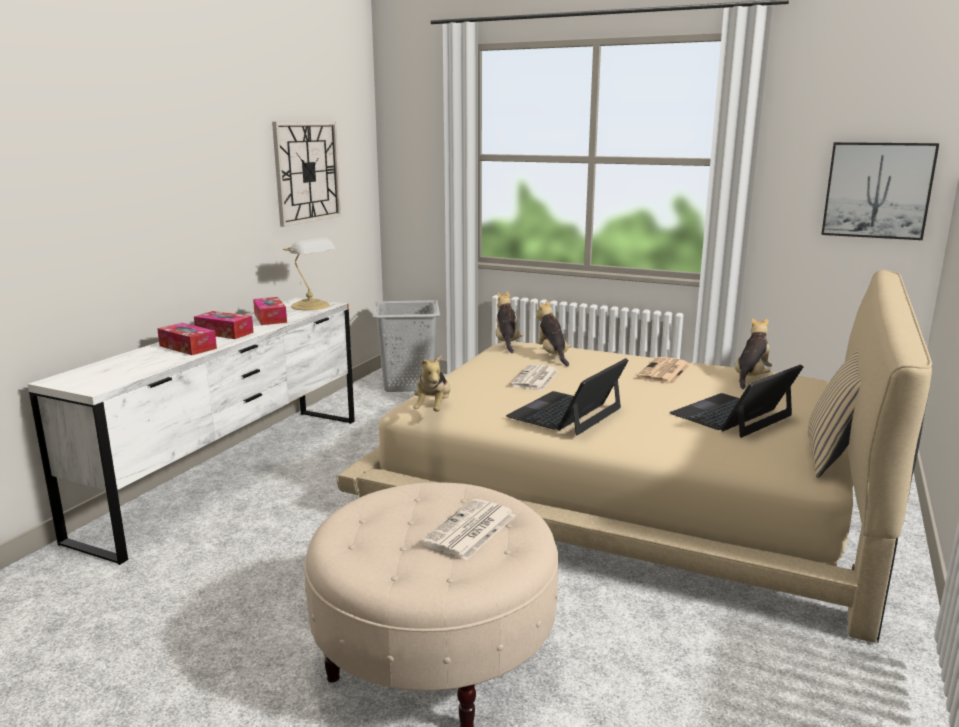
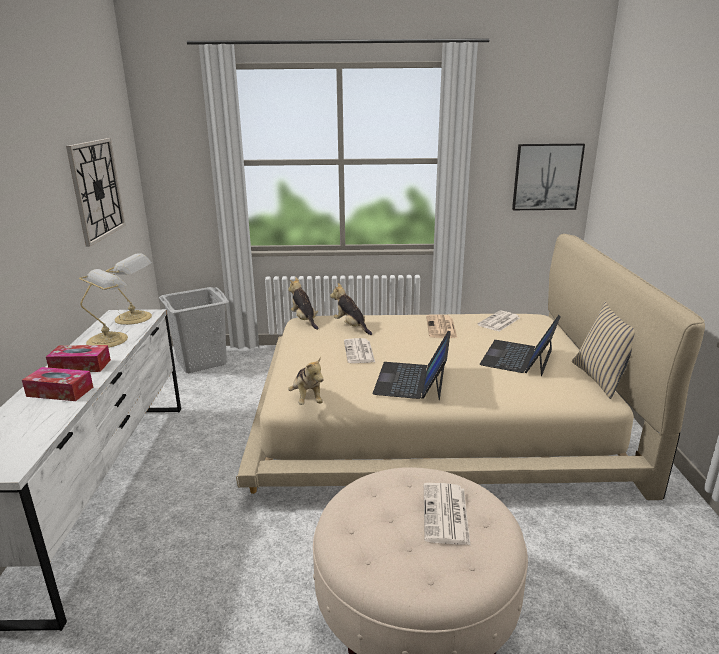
camera: 25 degrees left, 5 degrees up
(270, 318) = (109, 339): tissue box -> table lamp
(751, 378) = (499, 322): plush toy -> newspaper

